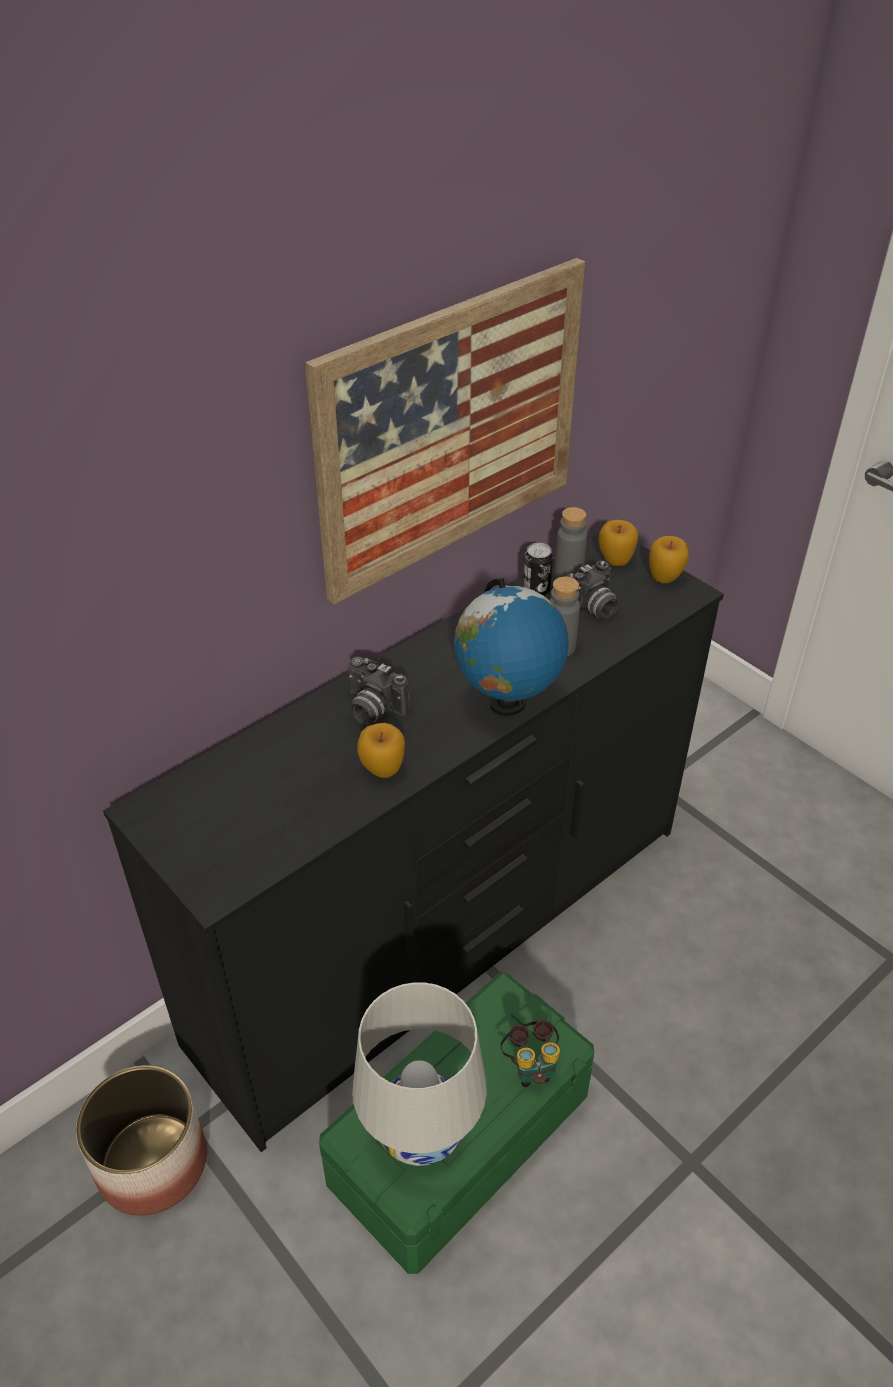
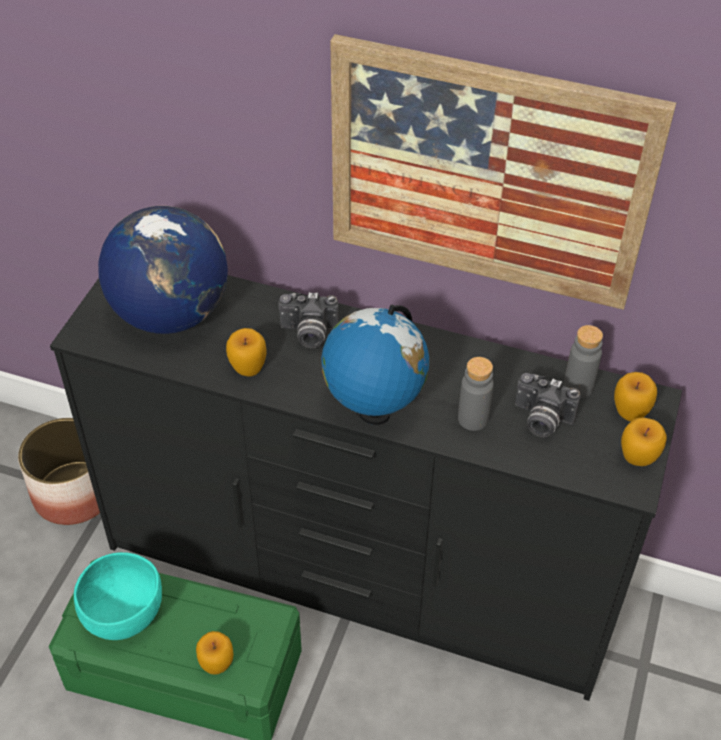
camera: 60 degrees right, 5 degrees up
(251, 803) = (170, 314): none -> globe
(372, 709) = (308, 334): camera -> camera turned 90 degrees counterclockwise
(420, 1131) = (125, 615): white table lamp -> turquoise bowl
(531, 1066) = (217, 664): binoculars -> apple
(536, 590) = (537, 373): can -> none

